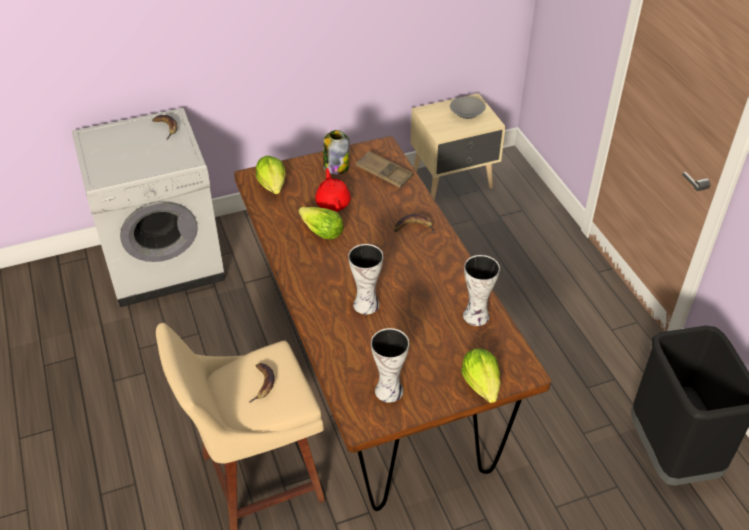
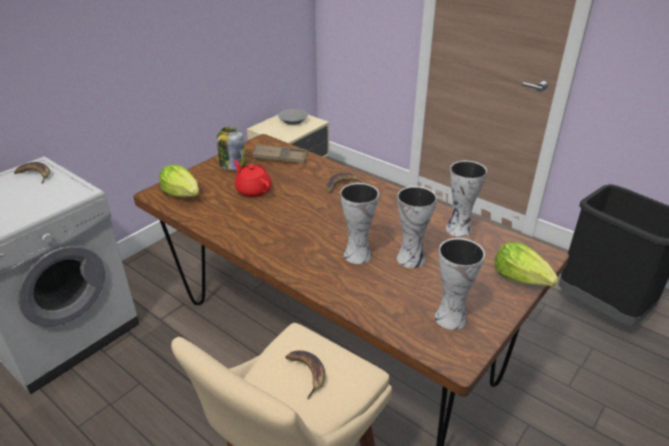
camera: 30 degrees left, 10 degrees down
(321, 232) = (262, 214): lettuce -> none
(407, 326) = (411, 258): none -> vase

